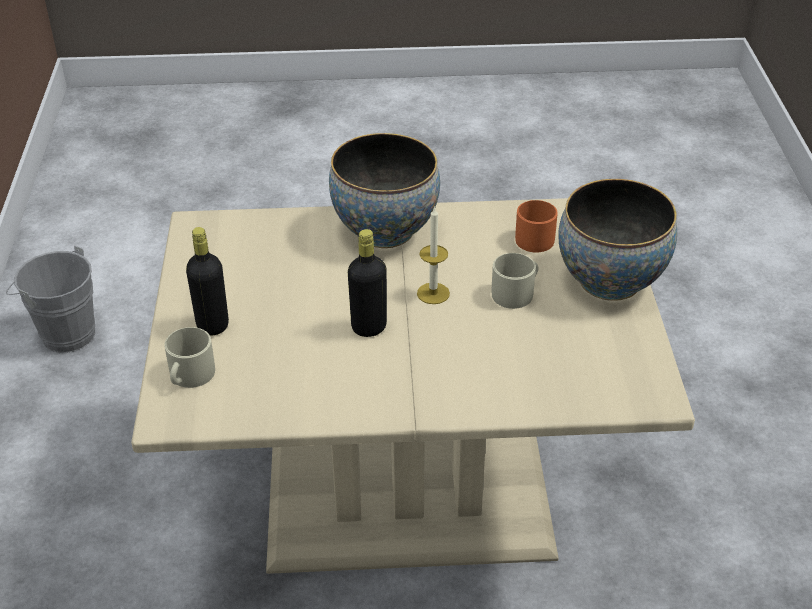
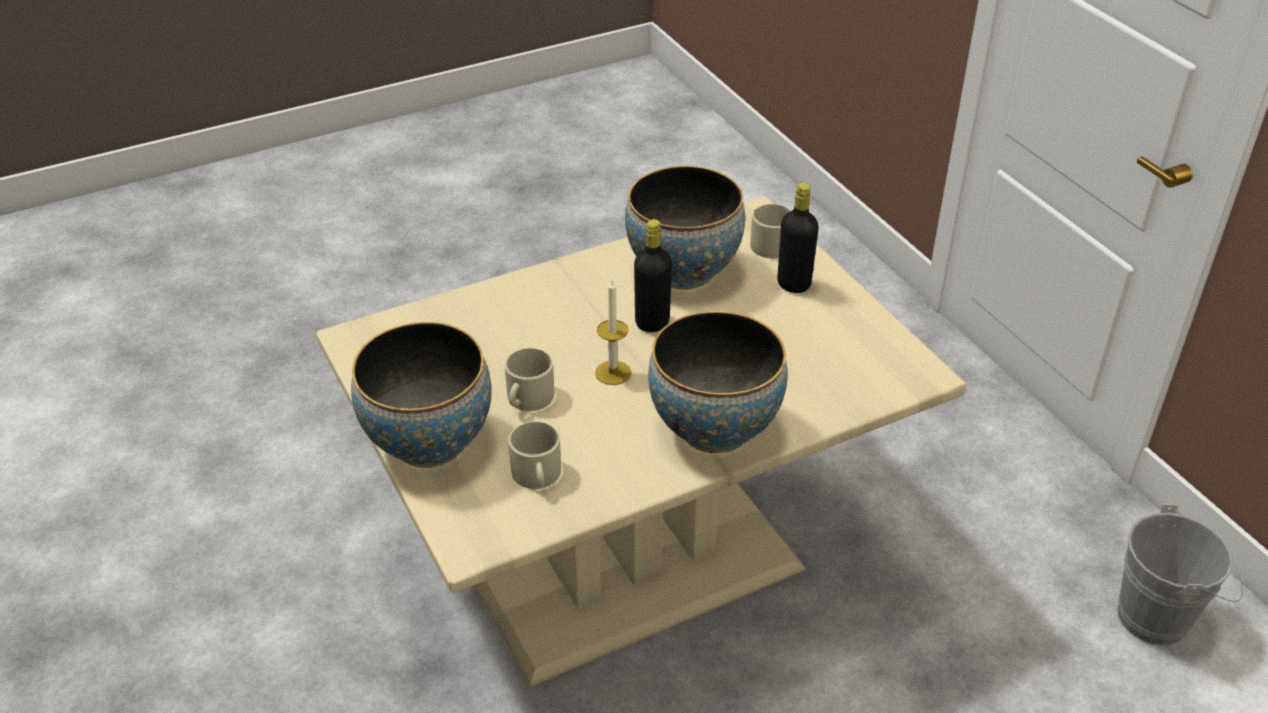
camera: 155 degrees right, 0 degrees up
(299, 371) = (683, 271): none -> bowl
(535, 237) = (537, 476): orange mug -> beige mug

